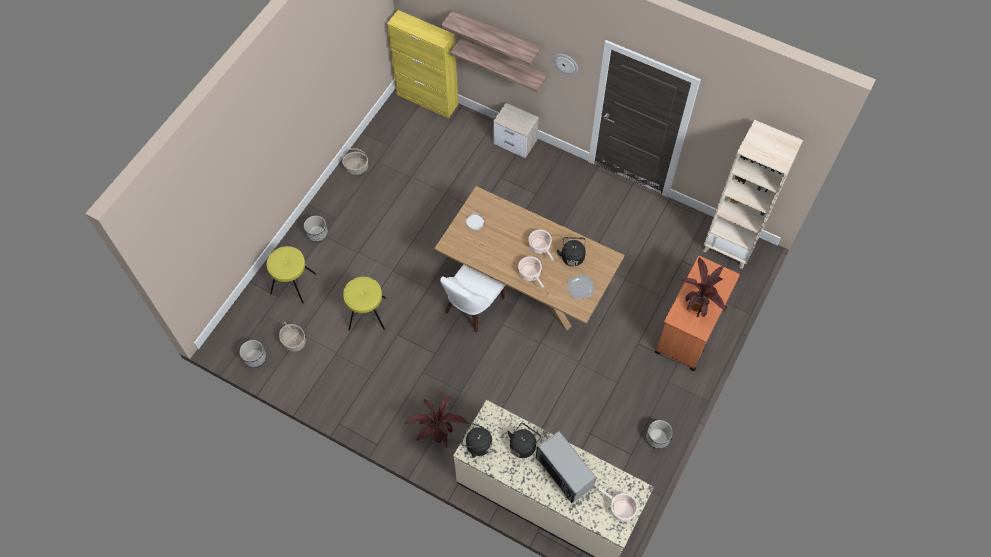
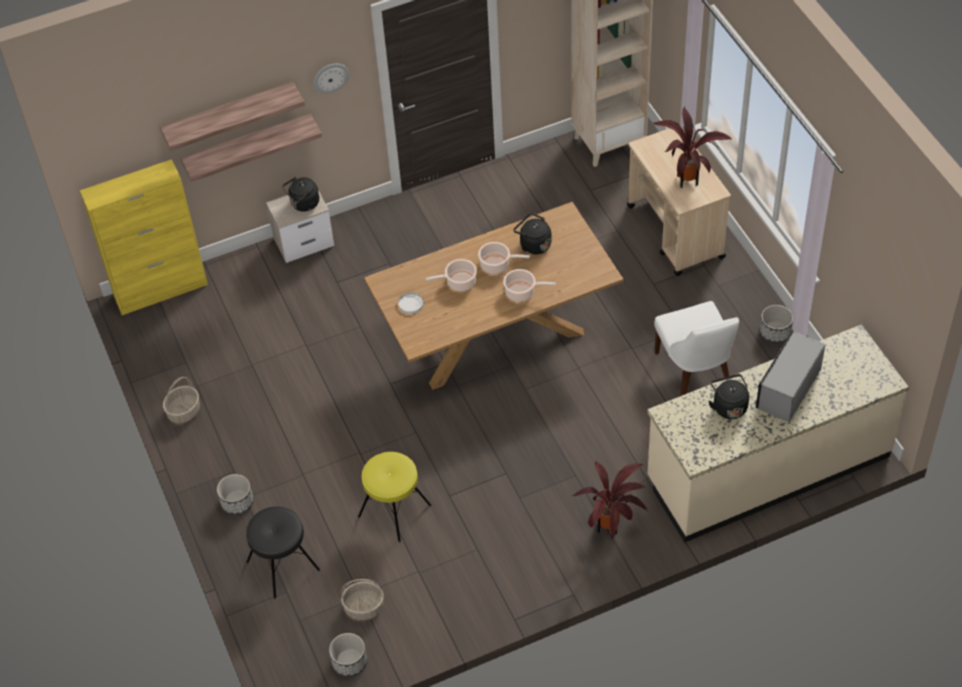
camera: 50 degrees left, 10 degrees down
(293, 283) = (283, 565): yellow stool -> black stool
(472, 307) = (478, 404): white chair -> white chair (694, 372)
(477, 444) = (694, 447): black kettle -> black kettle (303, 204)
(564, 472) = (788, 389): microwave -> microwave turned 120 degrees clockwise
(581, 288) = (578, 259): plate -> none
(621, 509) = (865, 364): cooking pot -> cooking pot (459, 282)
(690, 330) = (675, 232): orange cart -> beige cart

